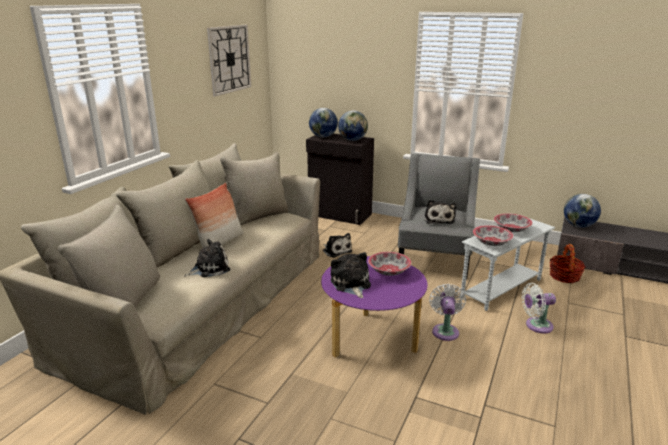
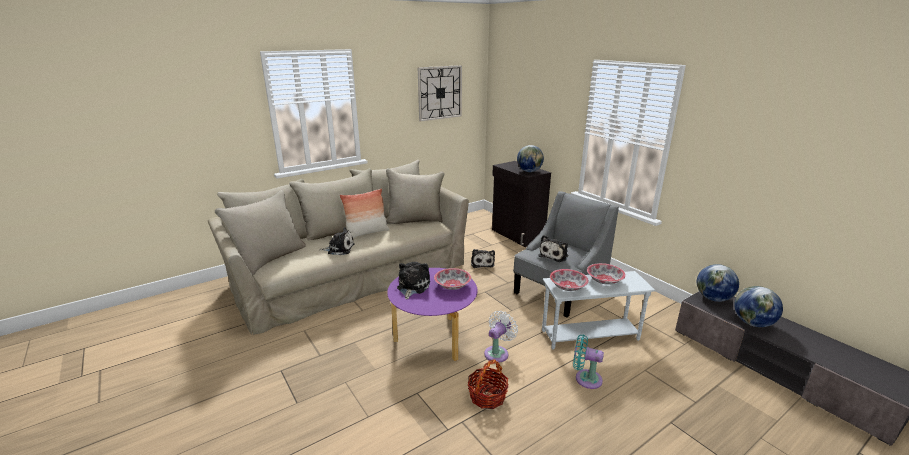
camera: 30 degrees right, 0 degrees up
(323, 137) = (509, 165): globe -> globe (752, 323)
(536, 326) = (585, 378): white fan -> turquoise fan
(564, 276) = (671, 345): basket -> basket (487, 396)

